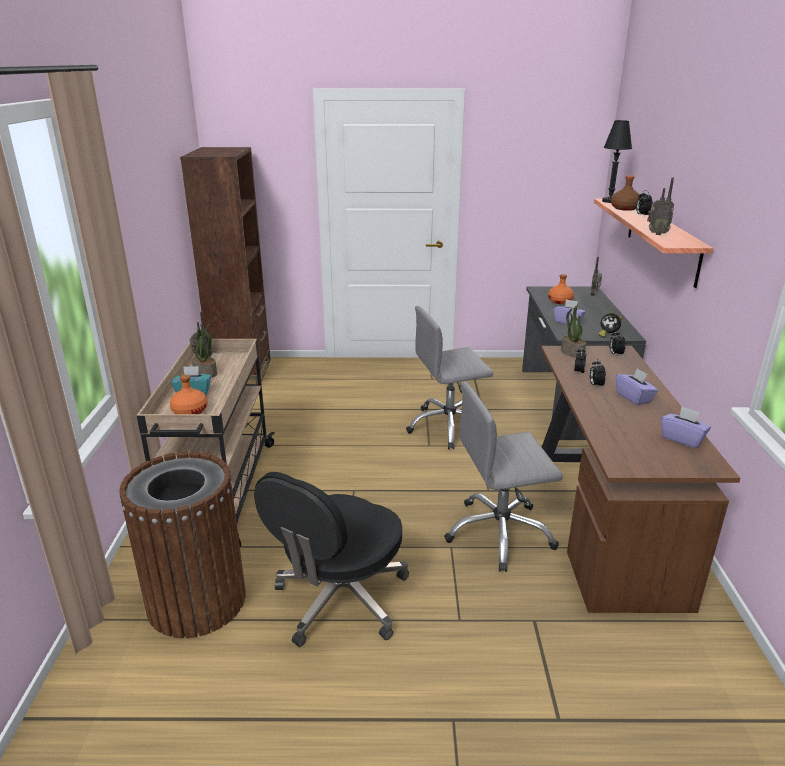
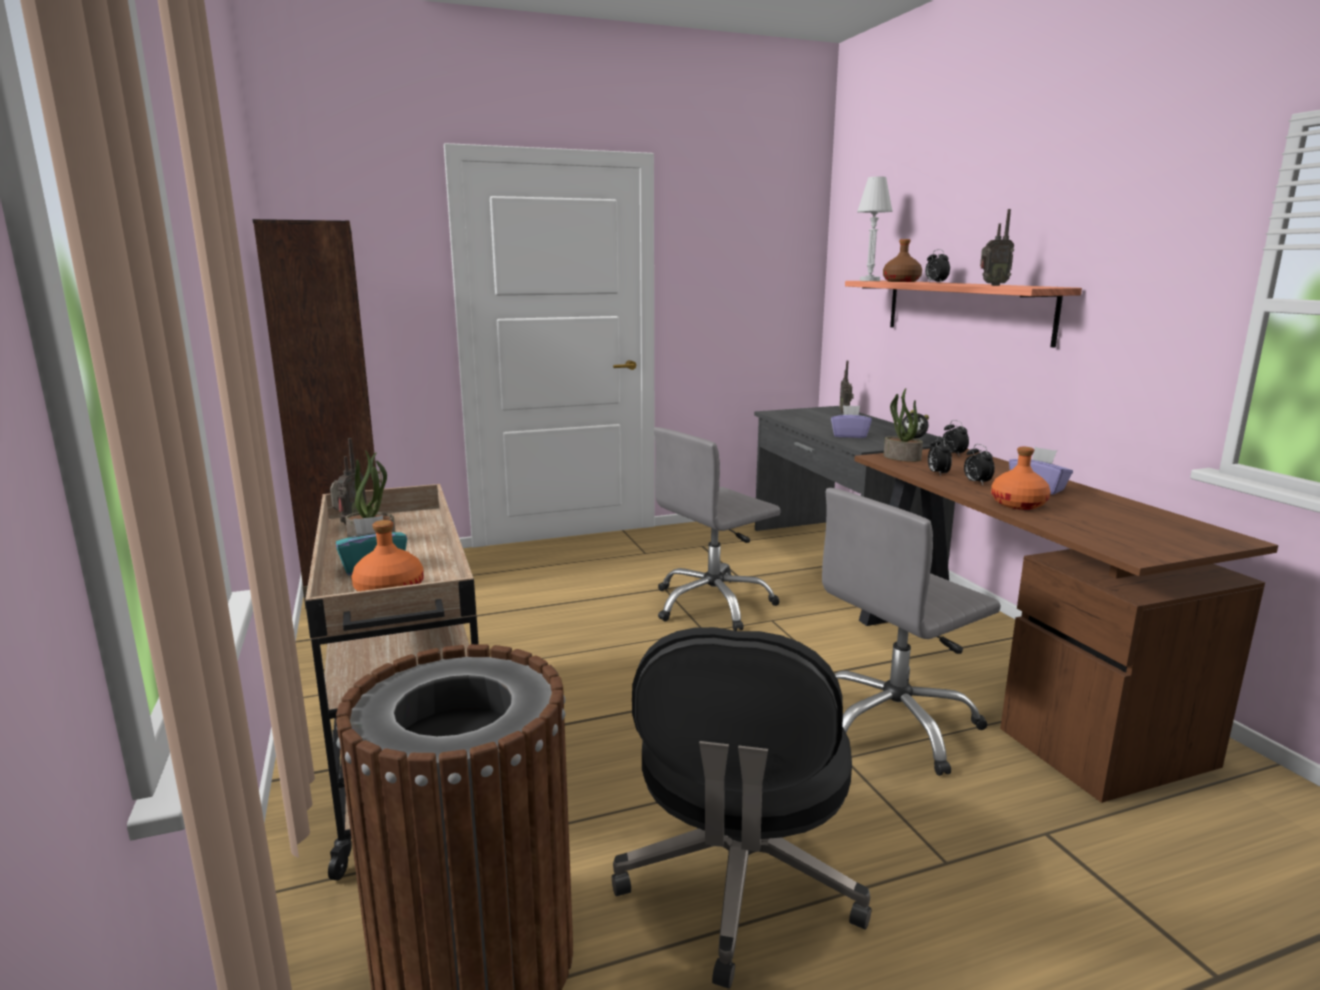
camera: 20 degrees left, 10 degrees down
(560, 301) = (814, 420): orange bottle -> orange bottle (1019, 504)
(610, 201) = (869, 280): black table lamp -> white table lamp
(682, 439) = (1155, 518): purple tissue box -> none

